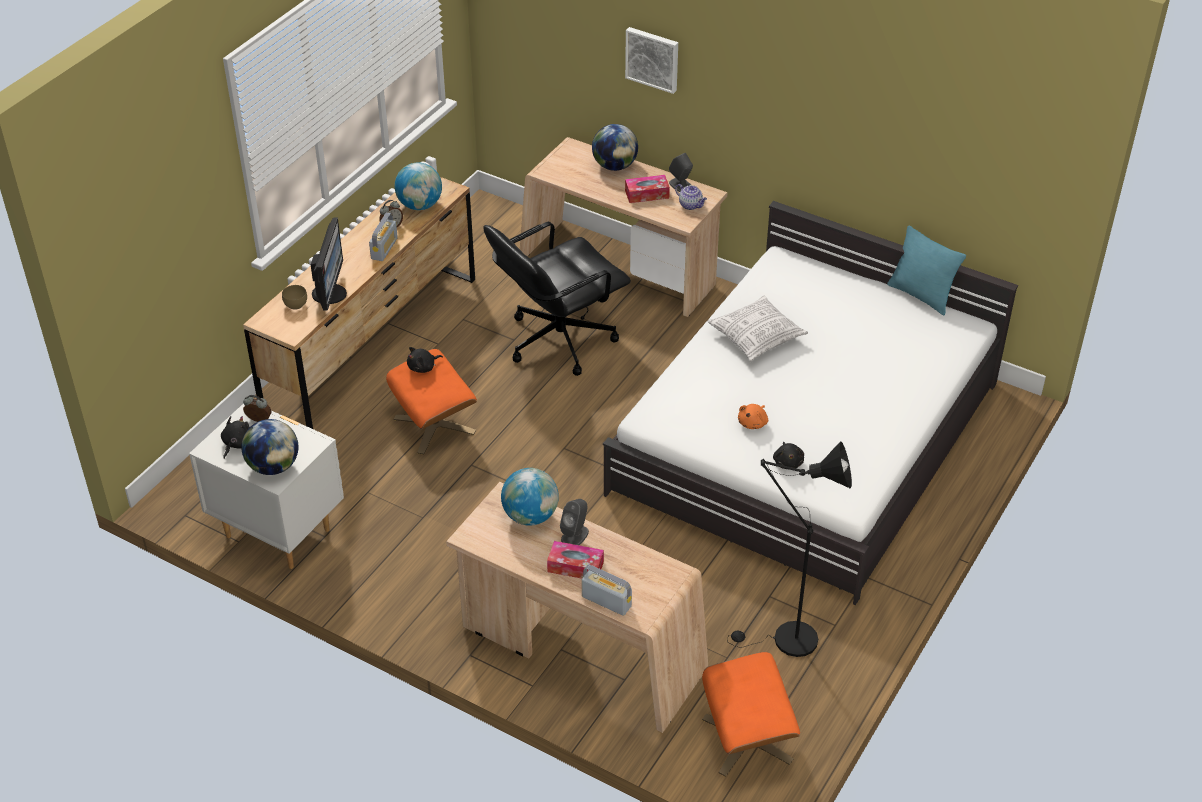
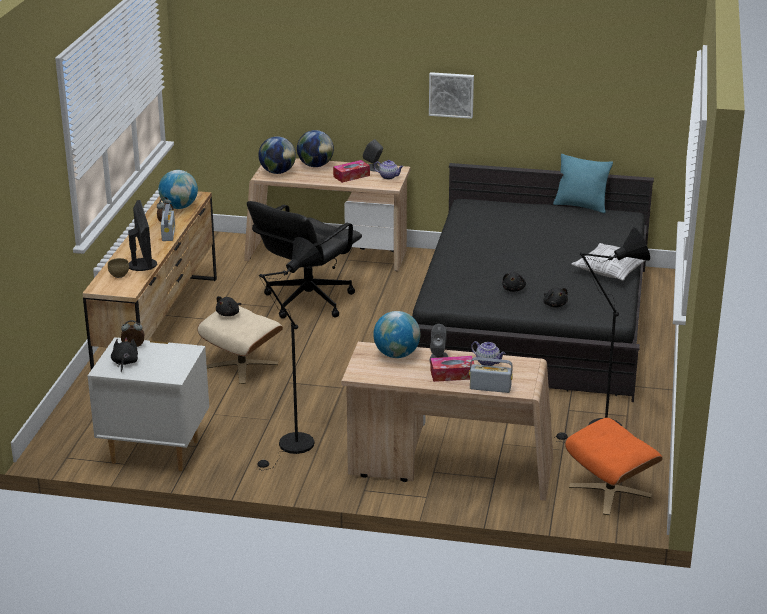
camera: 20 degrees left, 15 degrees down
(273, 466) = (165, 369): globe -> globe (277, 172)
(425, 567) = (292, 447): none -> black floor lamp
(435, 425) = (242, 365): orange ottoman -> beige ottoman
(628, 557) = (488, 362): none -> teapot
(653, 58) = (339, 69): picture -> picture (451, 94)
(753, 423) = (513, 289): orange plush toy -> black plush toy
(756, 337) = (481, 245): pillow -> pillow (610, 271)
(807, 437) = (533, 320): white bed -> black bed

